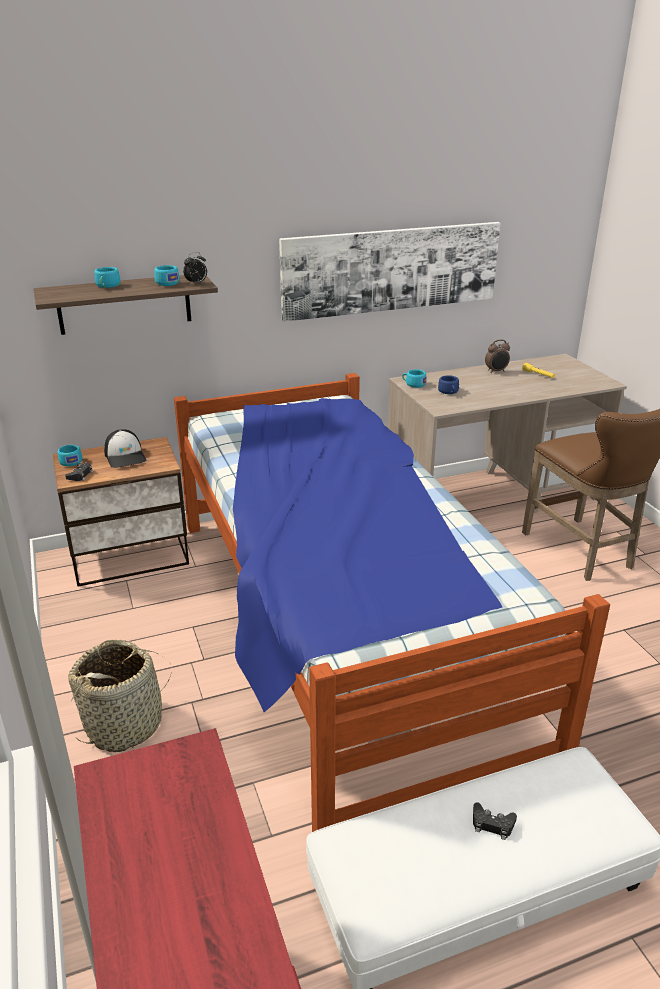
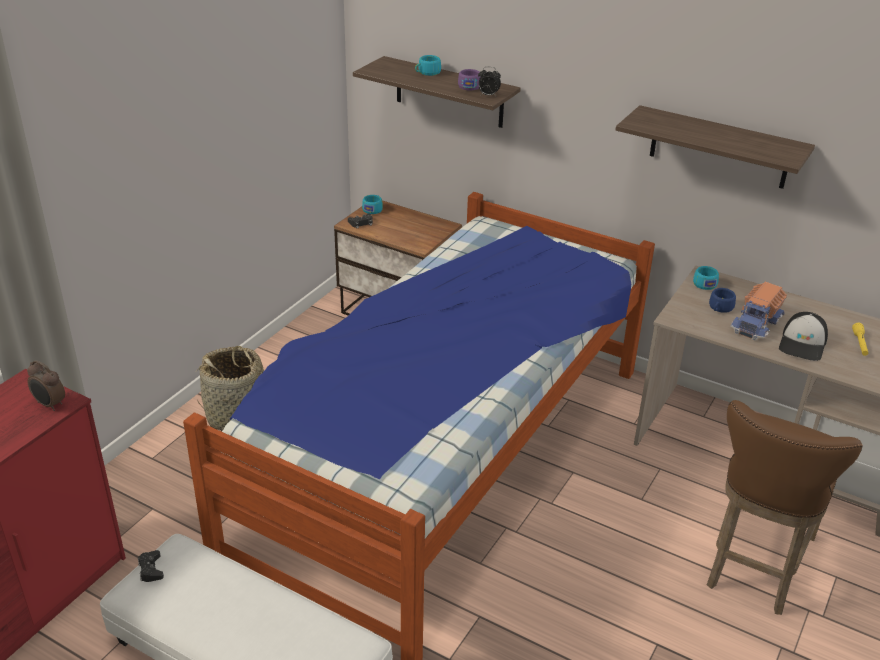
camera: 50 degrees right, 5 degrees up
(125, 456) = (409, 225): cap -> cap (803, 344)
(165, 283) = (469, 86): turquoise cup -> purple cup
(391, 269) = (719, 148): picture -> shelf
(480, 389) = (757, 323): none -> toy truck
(492, 824) = (250, 616): black game controller -> black game controller (151, 569)
(496, 371) = (820, 316): alarm clock -> alarm clock (50, 405)

